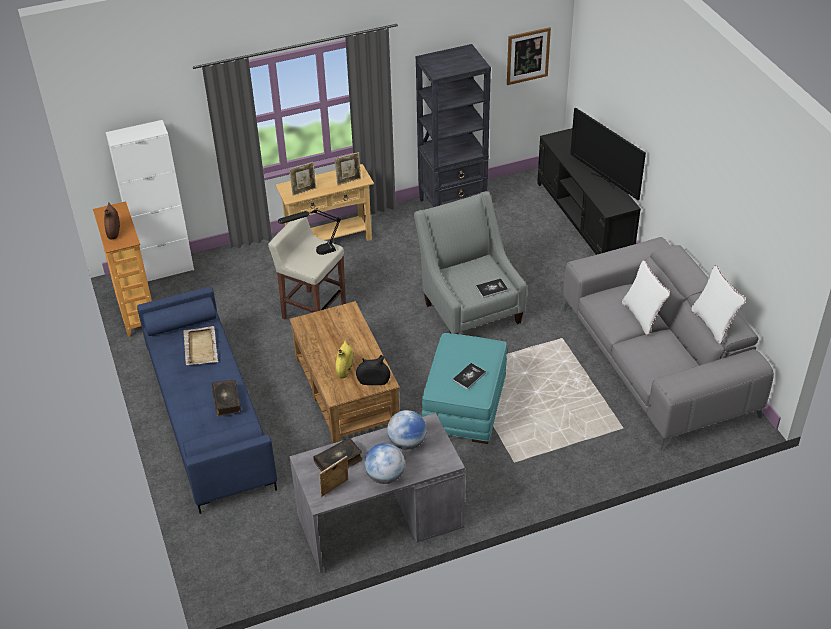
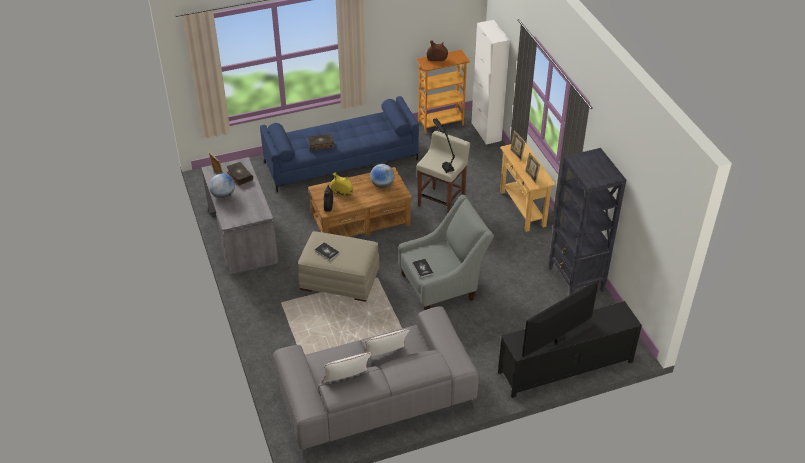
camera: 90 degrees right, 0 degrees up
(200, 347) = (371, 131): beige tray -> none
(407, 442) = (249, 205): globe -> globe (382, 185)
(465, 405) = (339, 279): turquoise ottoman -> beige ottoman
(528, 56) = (655, 237): picture -> none

